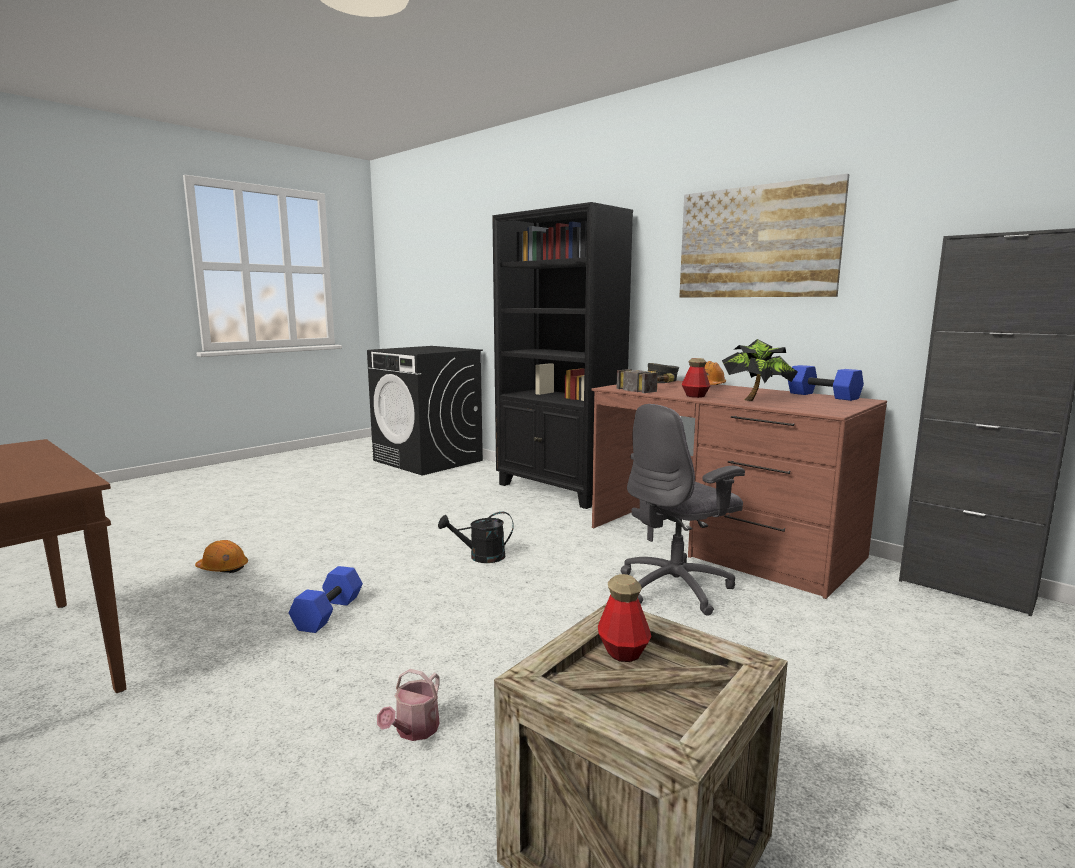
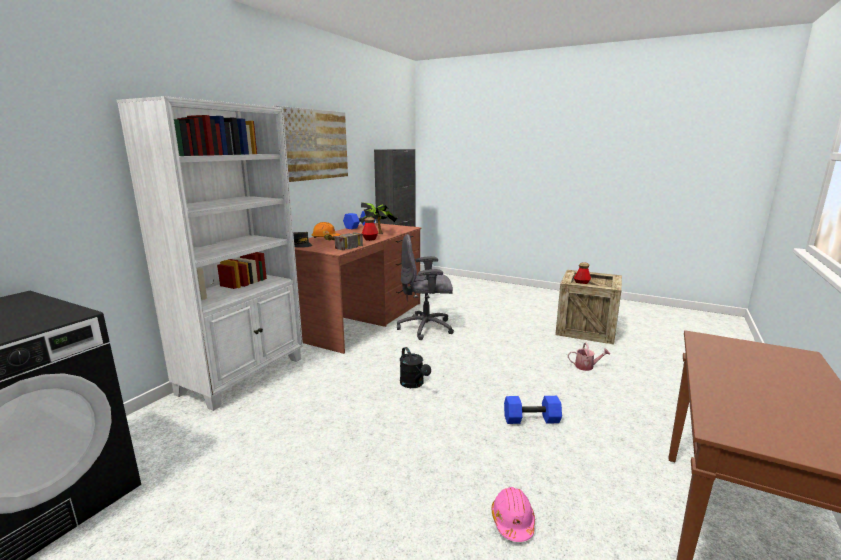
camera: 105 degrees left, 5 degrees up
(223, 568) = (512, 521): orange hard hat -> pink hard hat
(559, 490) = (244, 375): black bookcase -> white bookcase
(676, 588) = (426, 328): grey office chair -> grey office chair turned 135 degrees clockwise

